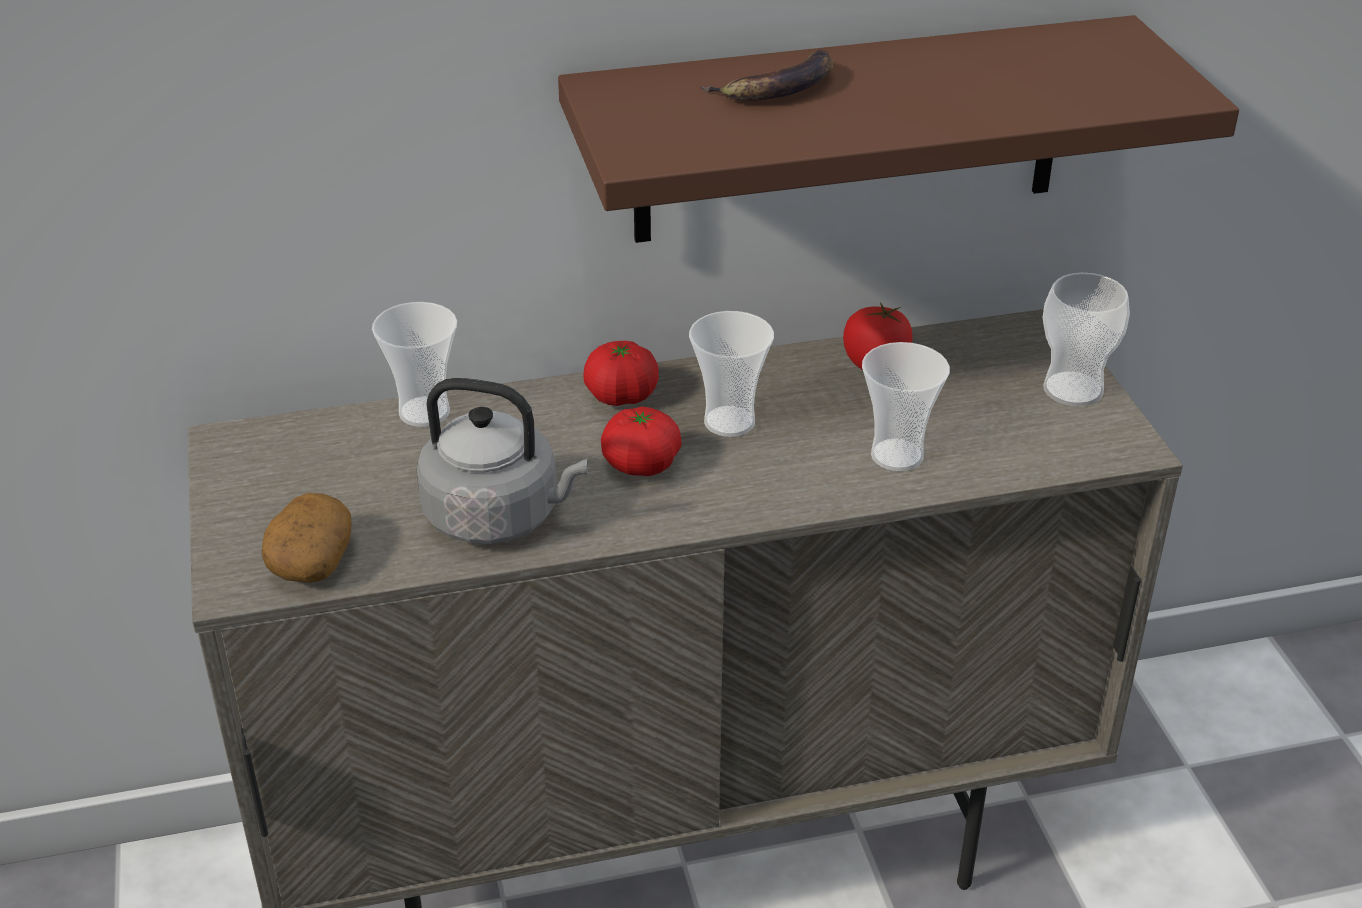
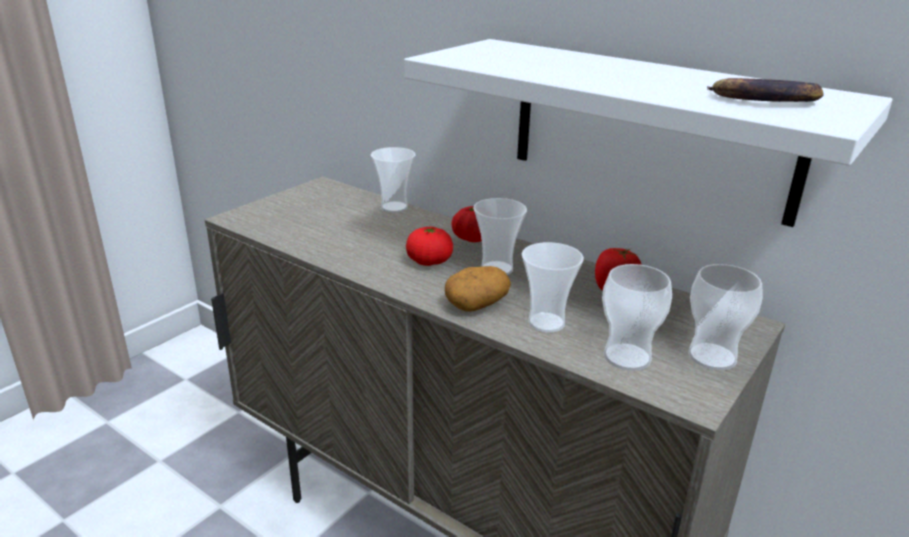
camera: 50 degrees right, 10 degrees down
(311, 560) = (266, 224): potato -> potato (477, 303)
(499, 517) = (344, 246): grey kettle -> none
(778, 87) = (570, 61): banana -> banana (763, 100)
(850, 131) = (650, 128): brown shelf -> white shelf
(1020, 442) = (627, 357): none -> cup

